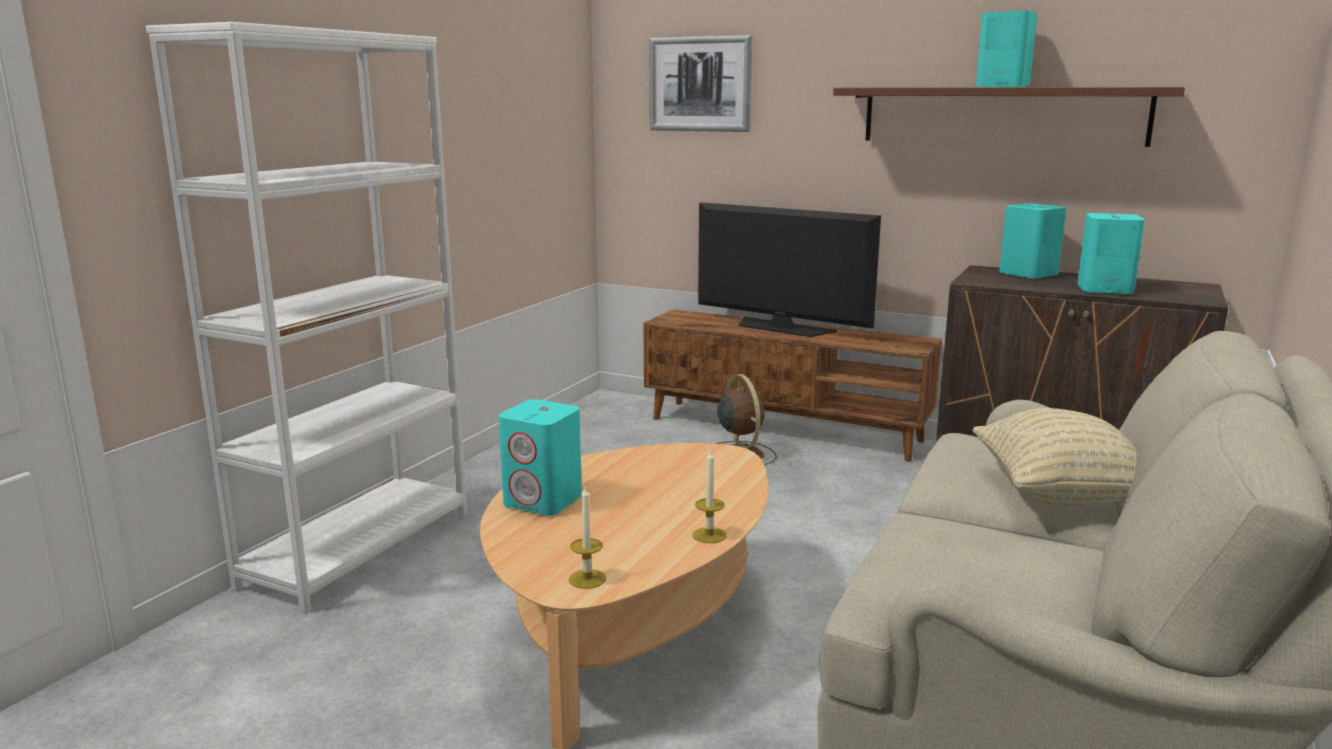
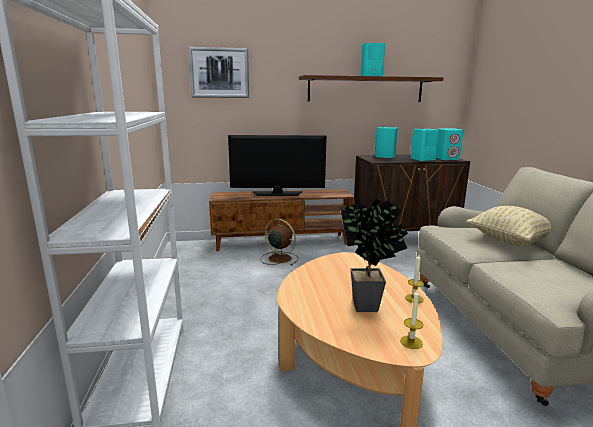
camera: 35 degrees left, 0 degrees up
(543, 501) = (314, 307): turquoise speaker -> turquoise speaker (447, 158)
(617, 525) = (370, 308): none -> potted plant

